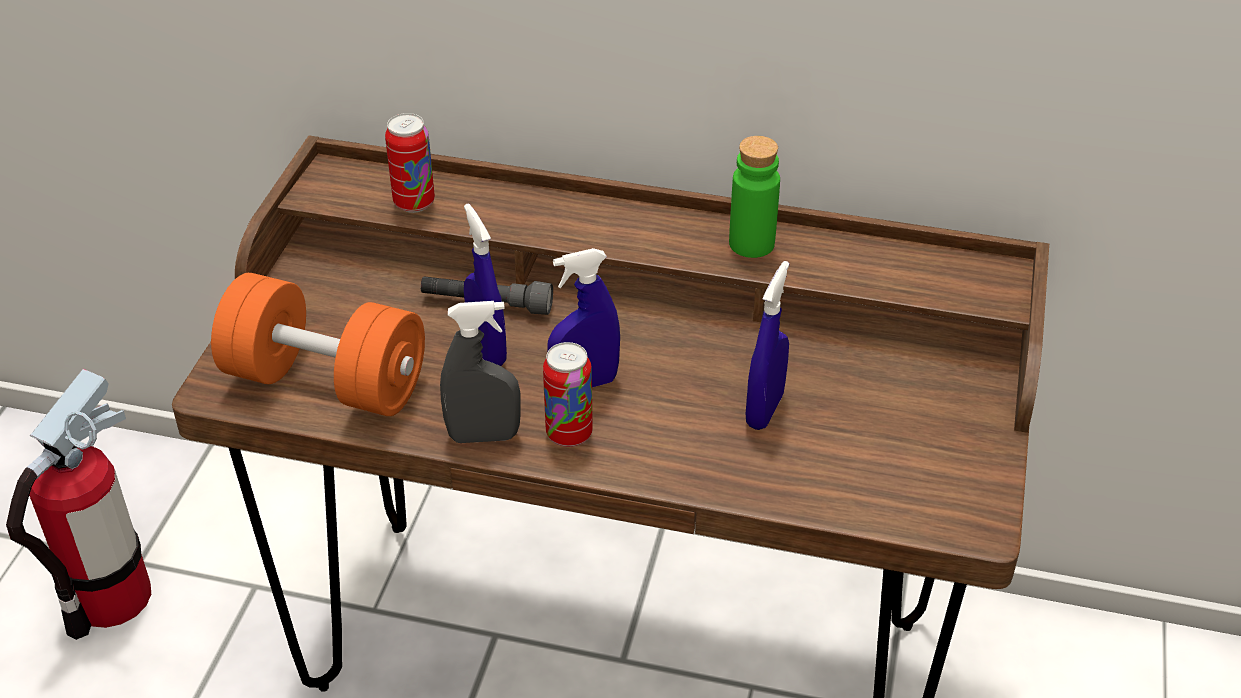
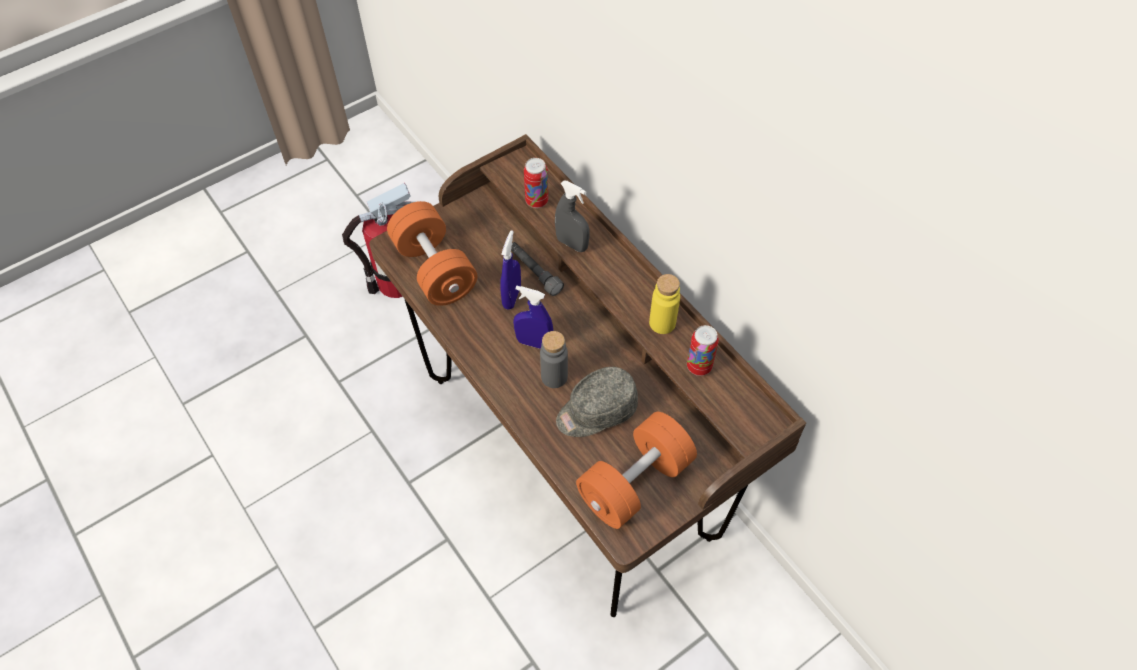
camera: 40 degrees right, 15 degrees up
(484, 436) = (469, 340): grey spray bottle -> grey spray bottle (572, 244)
(569, 434) = (503, 364): can -> can (699, 366)
(660, 406) = (554, 377): none -> grey bottle
(751, 244) = (662, 323): green bottle -> yellow bottle
(764, 410) = (596, 411): blue spray bottle -> grey cap
(911, 456) = (635, 482): none -> orange dumbbell

